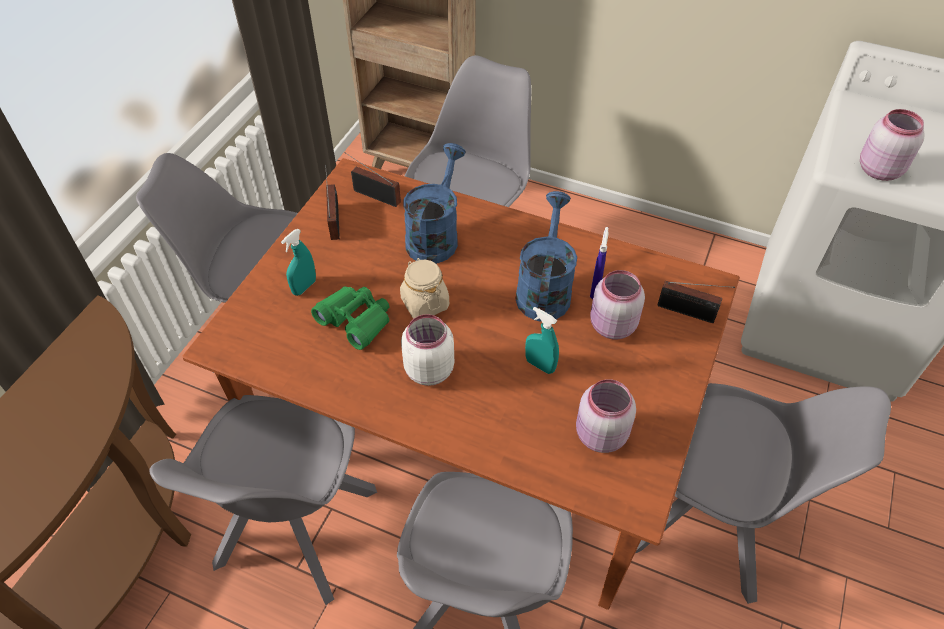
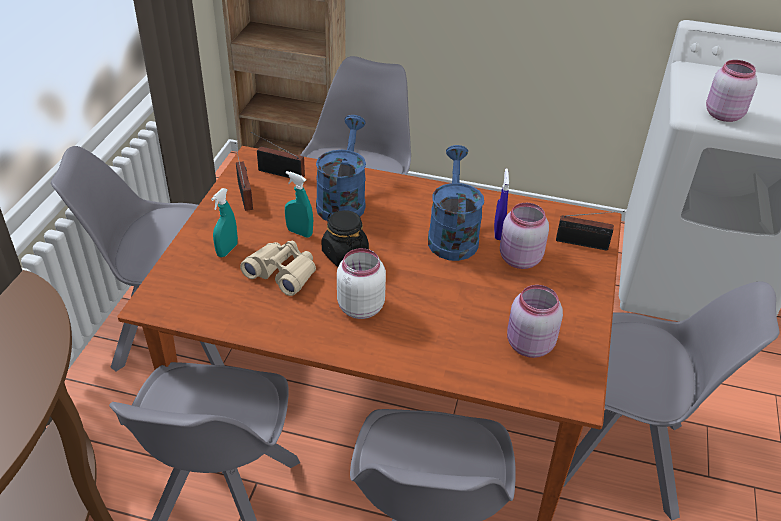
camera: 10 degrees left, 10 degrees down
(356, 320) = (282, 273): green binoculars -> beige binoculars
(424, 303) = (344, 254): beige jar -> black jar
(540, 365) = (462, 295): turquoise spray bottle -> turquoise spray bottle (299, 232)

